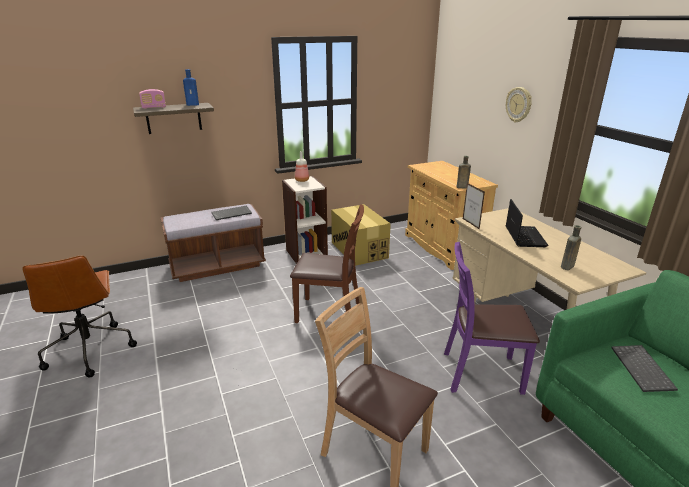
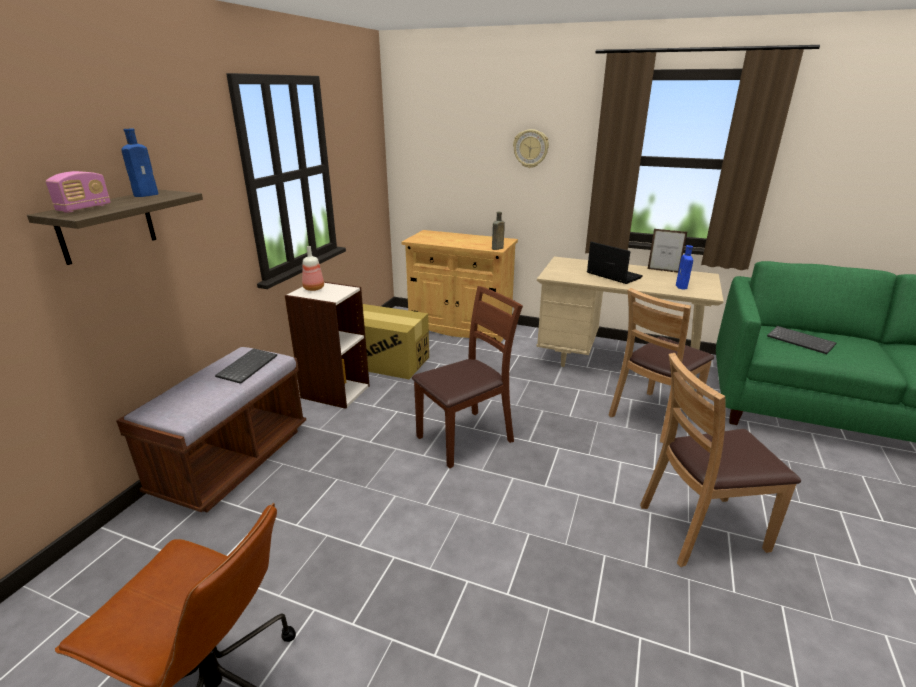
camera: 45 degrees left, 0 degrees up
(470, 224) = (558, 279): picture frame -> picture frame (663, 271)
(480, 373) = (653, 416): purple chair -> brown chair
(567, 267) = (681, 287): brown bottle -> blue bottle

